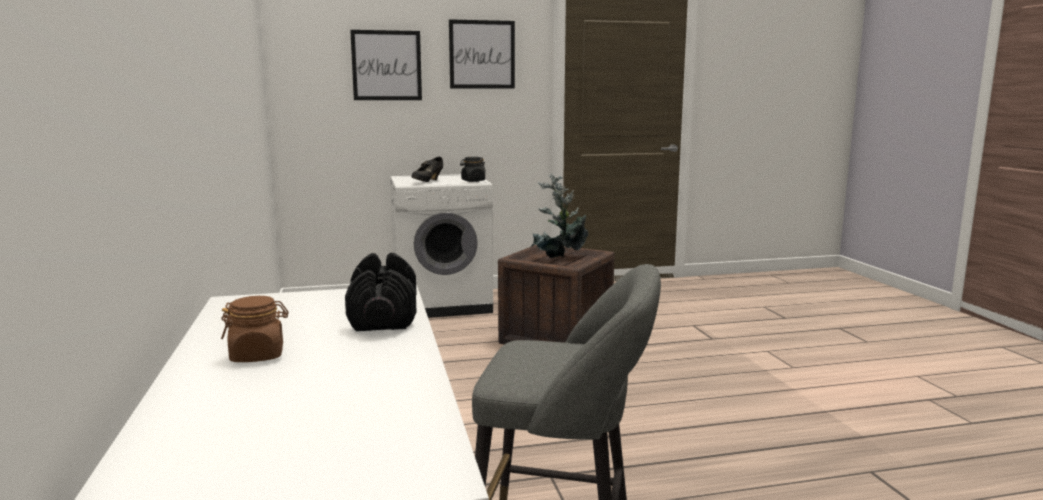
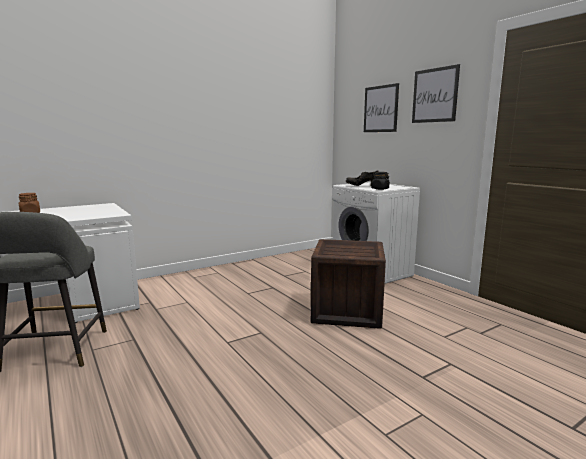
camera: 70 degrees right, 0 degrees up
(384, 316) = (73, 217): black dumbbell -> none
(559, 259) = (348, 252): potted plant -> none

